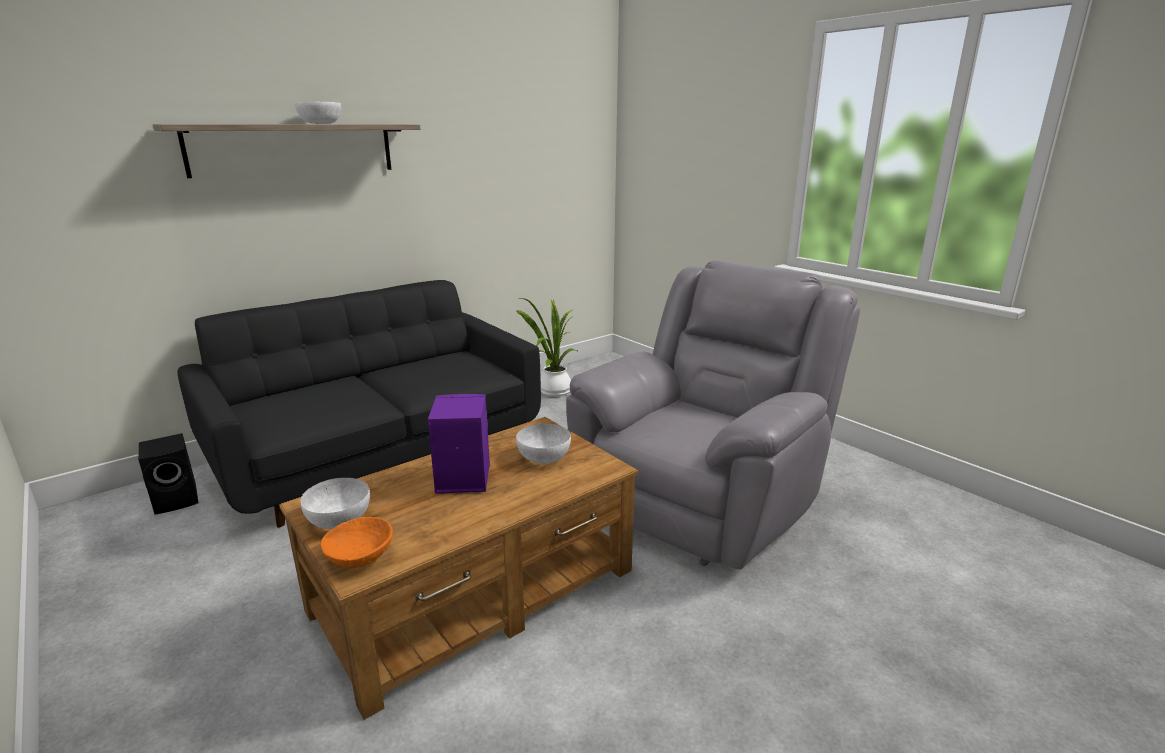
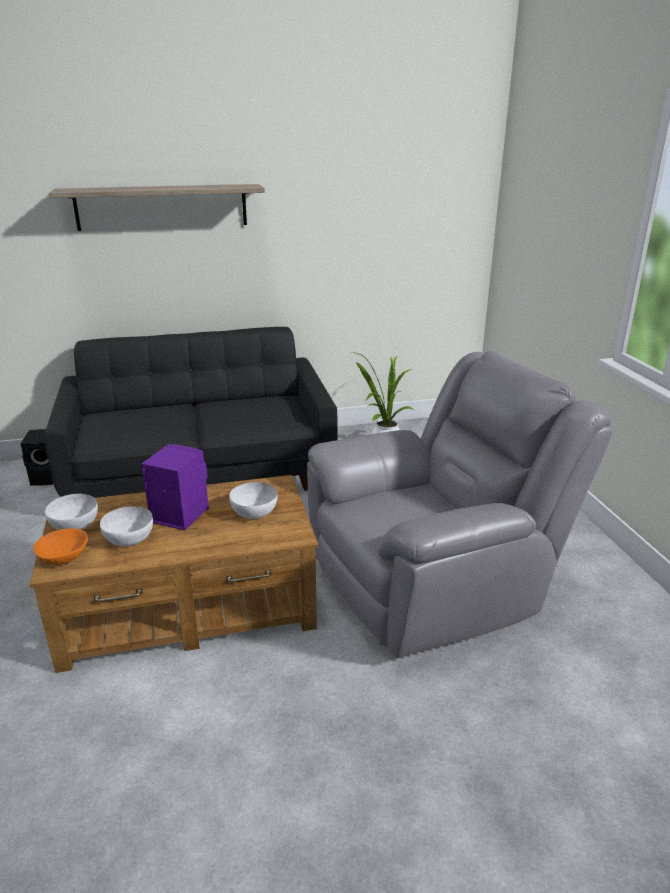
camera: 25 degrees right, 5 degrees up
(320, 123) = (178, 187): white bowl -> white bowl (128, 539)

